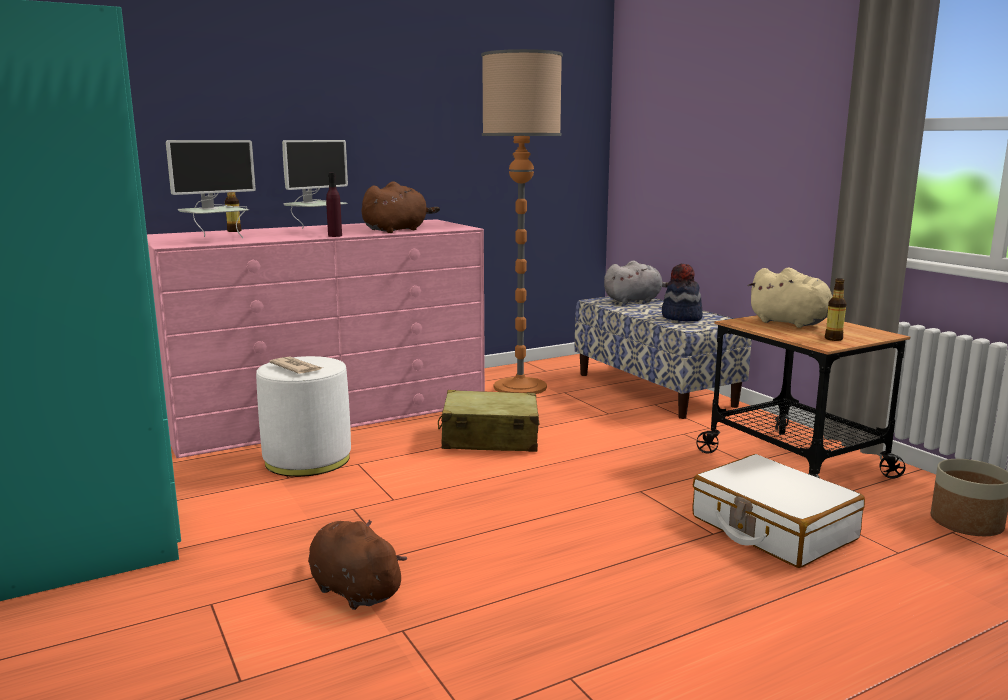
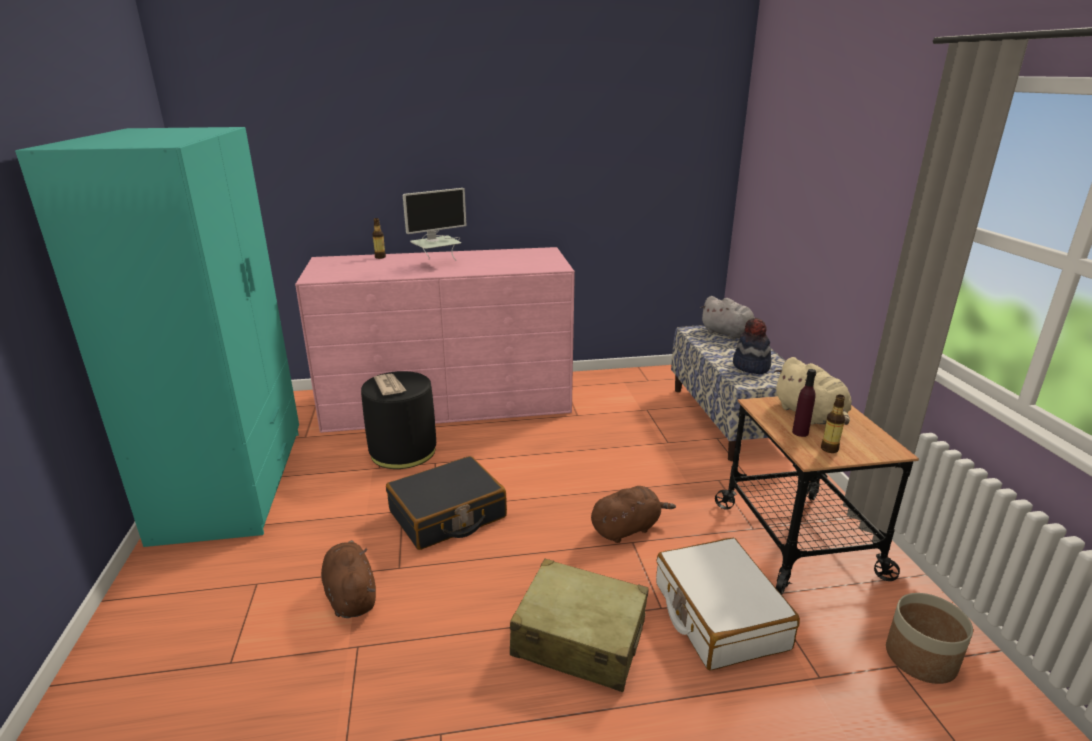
camera: 20 degrees right, 10 degrees up
(216, 240) = (350, 273): monitor -> none
(307, 459) = (403, 451): white ottoman -> black ottoman
(335, 236) = (441, 274): purple bottle -> purple bottle (800, 432)
(397, 230) = (500, 268): brown plush toy -> brown plush toy (627, 528)
(414, 503) = (447, 515): none -> black suitcase
(489, 438) = (550, 454): beige suitcase -> beige suitcase (579, 638)
(520, 387) = (613, 397): floor lamp -> none
(634, 300) = (728, 334): grey plush toy -> grey plush toy turned 45 degrees clockwise

